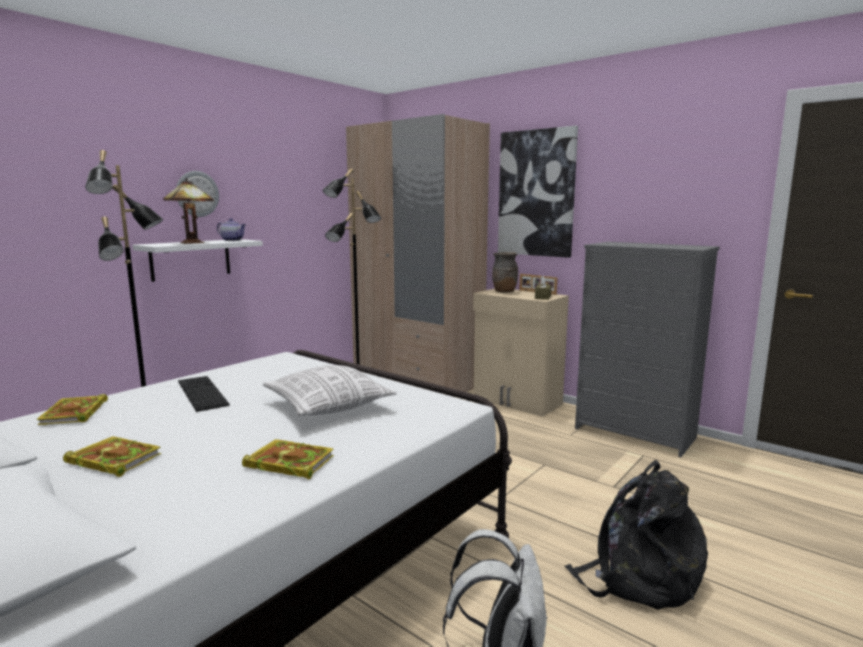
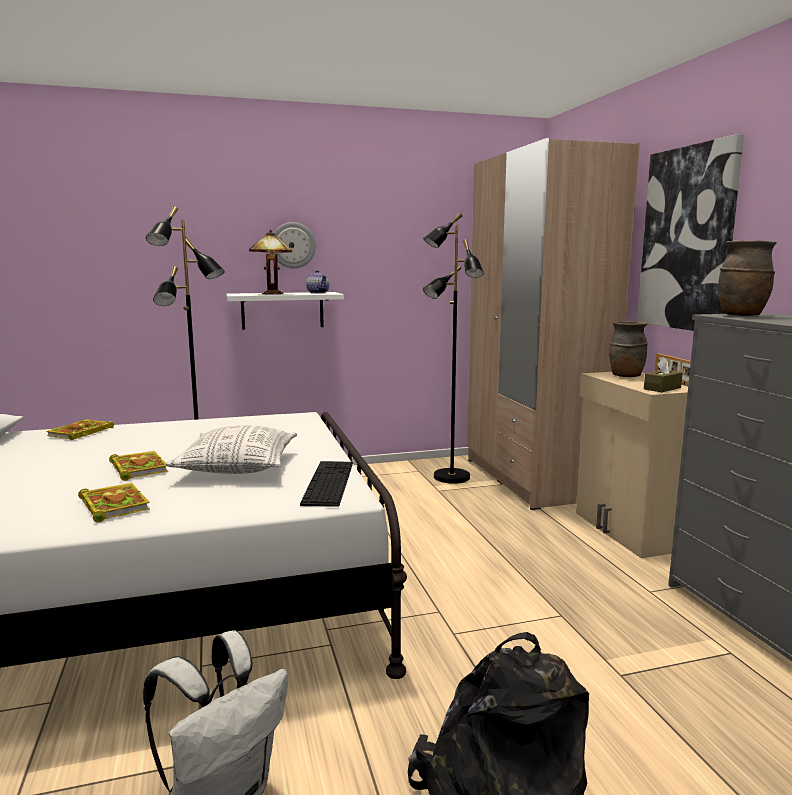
camera: 35 degrees right, 0 degrees up
(112, 460) = (33, 471): book -> book (138, 468)
(202, 393) = (179, 435): keyboard -> keyboard (328, 482)
(611, 244) = (741, 315): none -> brown vase

